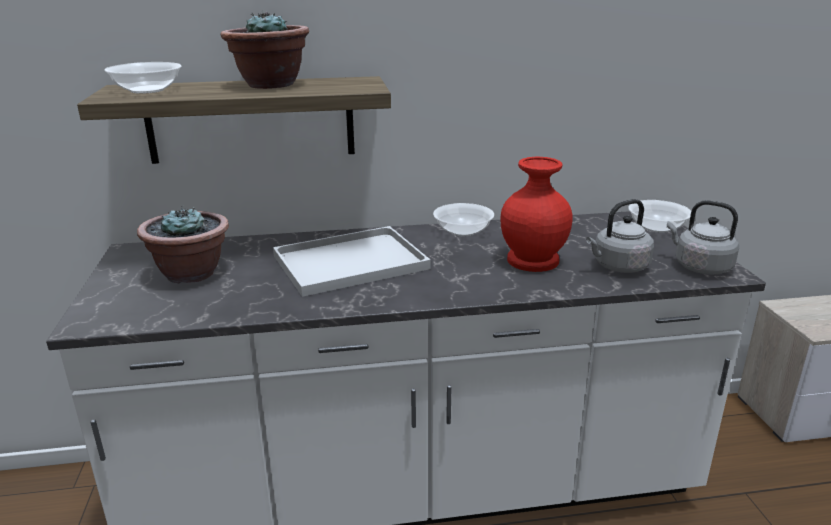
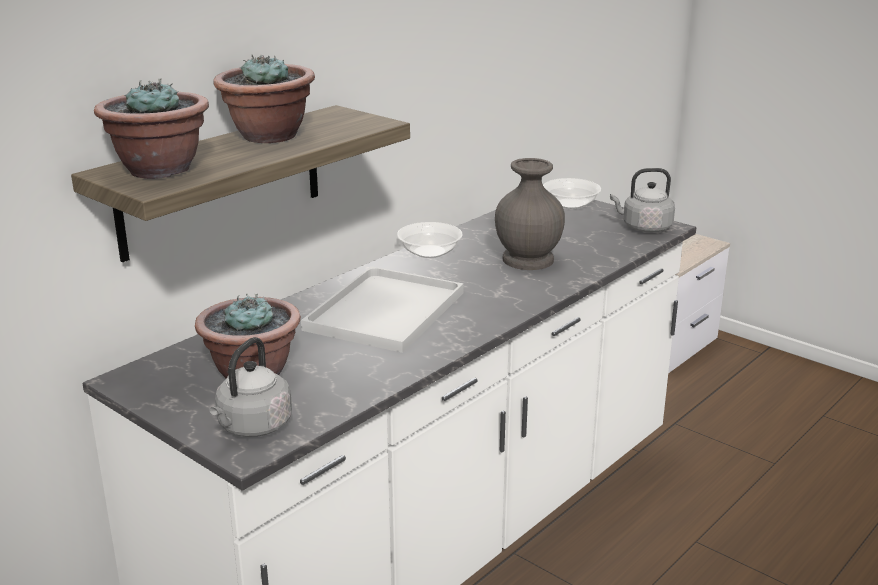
camera: 40 degrees left, 0 degrees up
(147, 90) = (159, 170): bowl -> potted plant
(533, 259) = (527, 259): red vase -> grey vase
(618, 267) = (594, 245): grey kettle -> grey kettle (252, 427)

